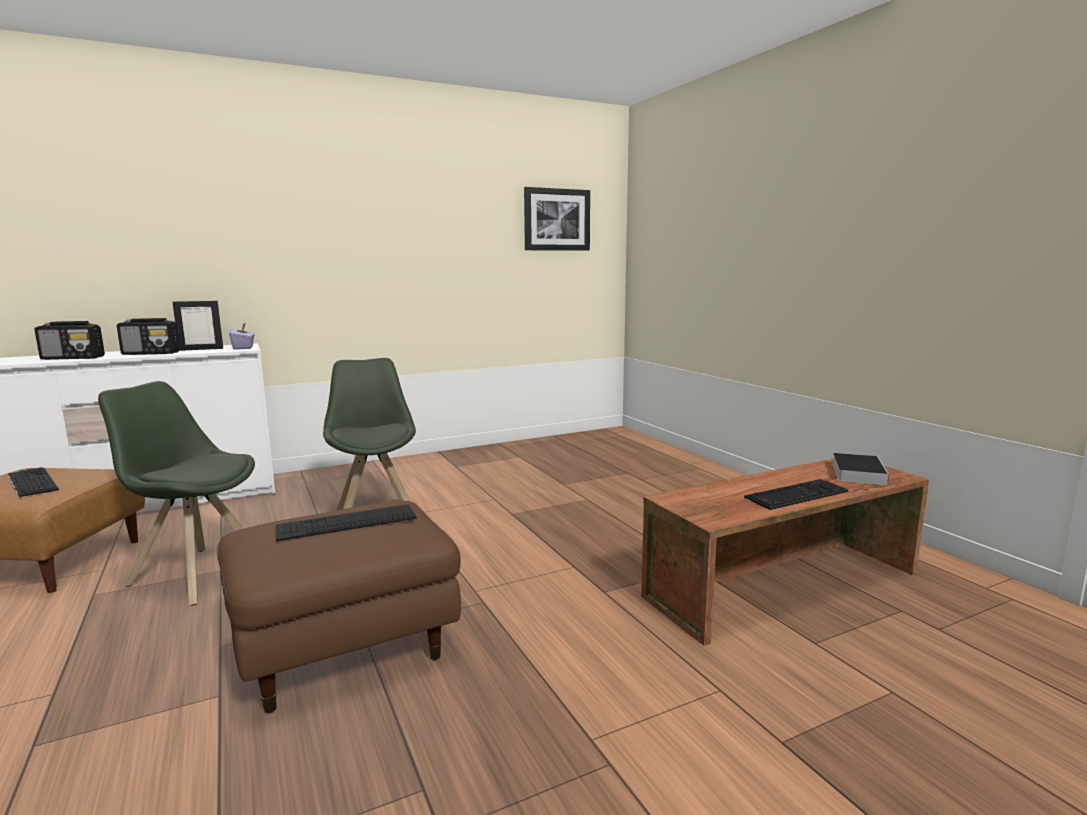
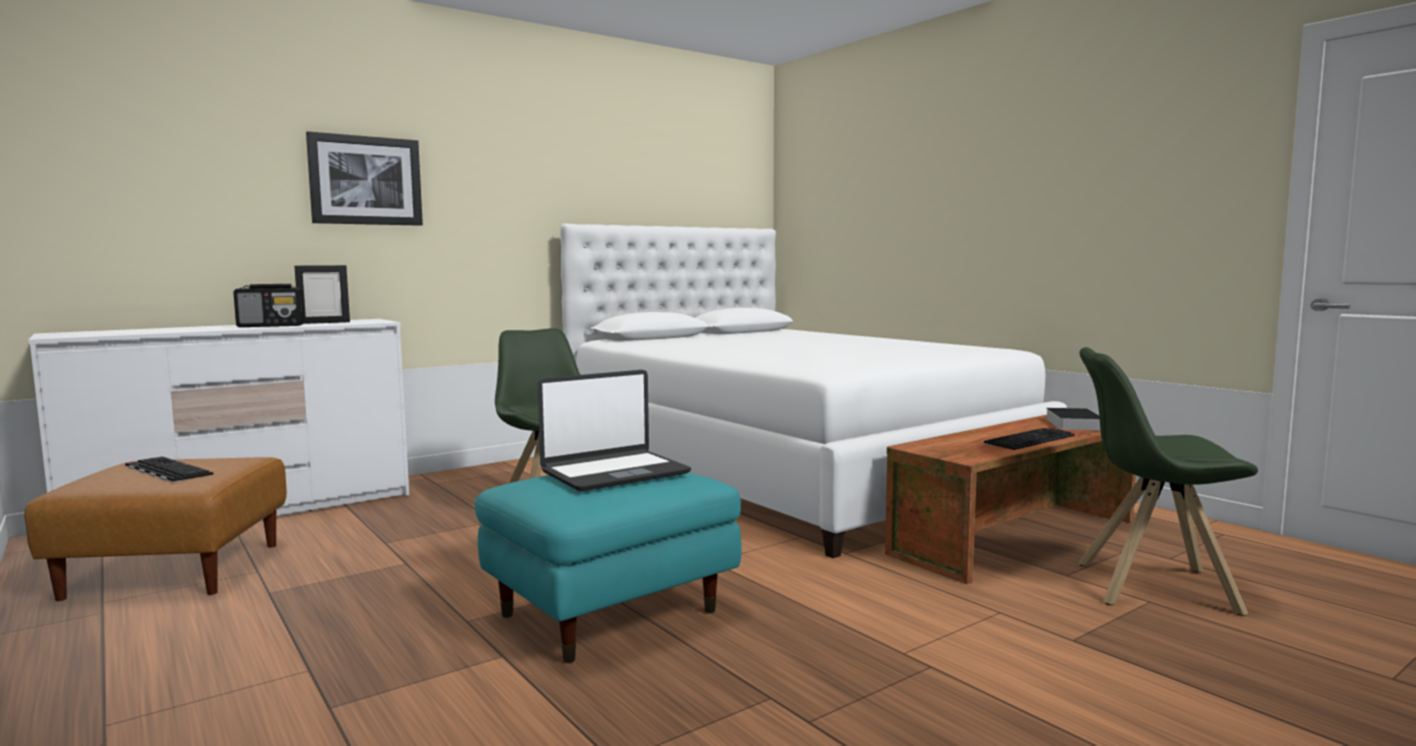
camera: 10 degrees left, 5 degrees down
(73, 358) = (181, 330): radio -> none
(198, 574) = (382, 567): green chair -> green chair (1153, 587)
(243, 348) = (375, 321): purple tissue box -> none
(347, 522) = (614, 473): keyboard -> laptop
(348, 650) = (612, 613): brown ottoman -> turquoise ottoman
(557, 219) = (703, 185): picture -> picture (366, 180)
(606, 484) = (789, 470): none -> white bed

